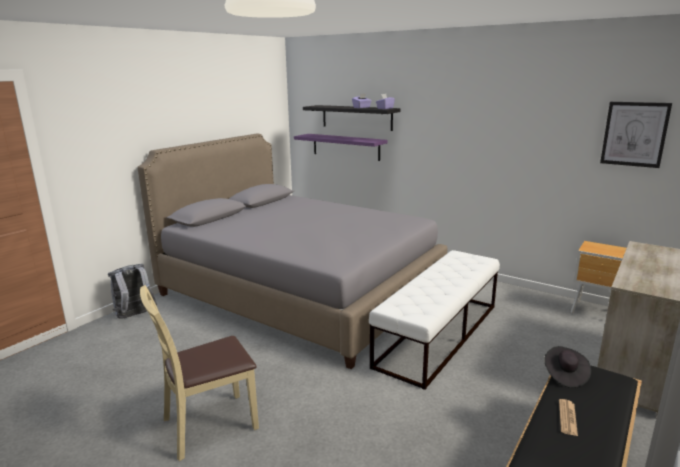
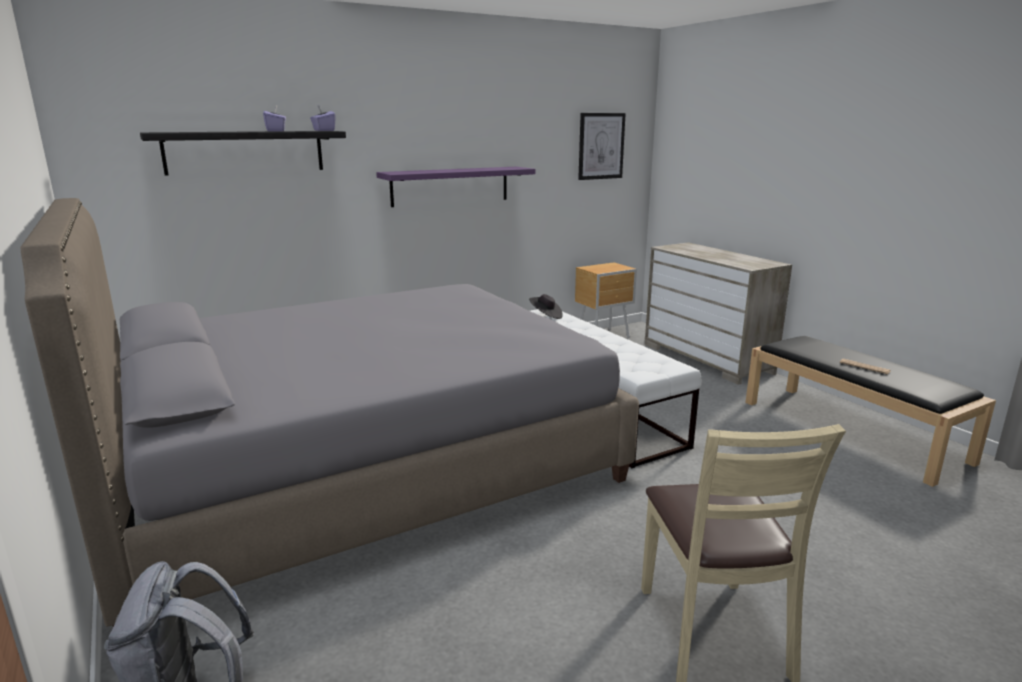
camera: 65 degrees left, 0 degrees up
(345, 146) = (226, 209): purple shelf -> purple shelf (450, 186)
(565, 375) = (798, 351): black hat -> black hat (546, 316)

